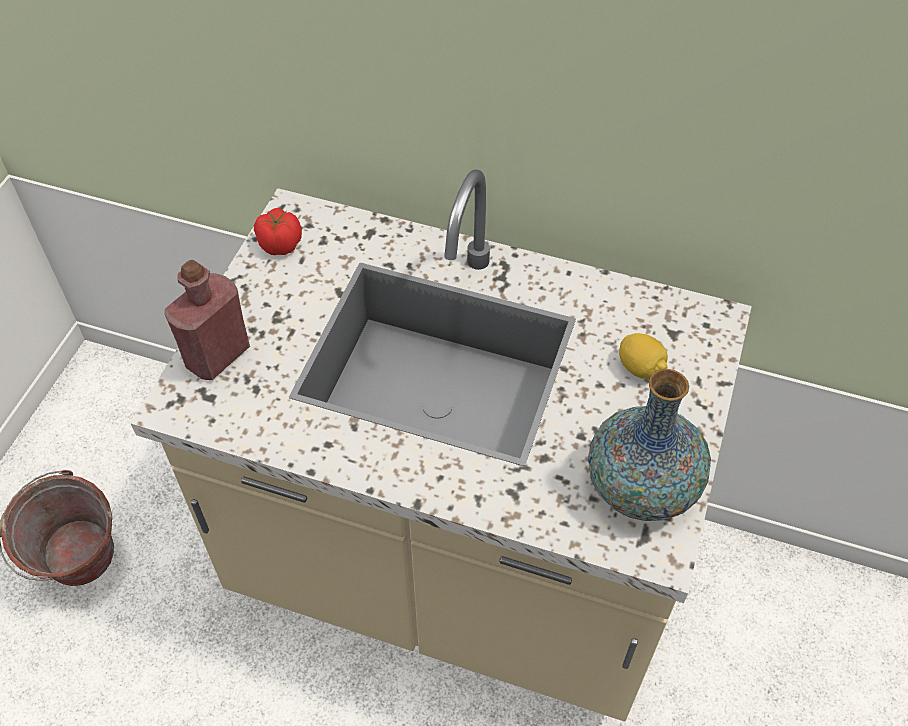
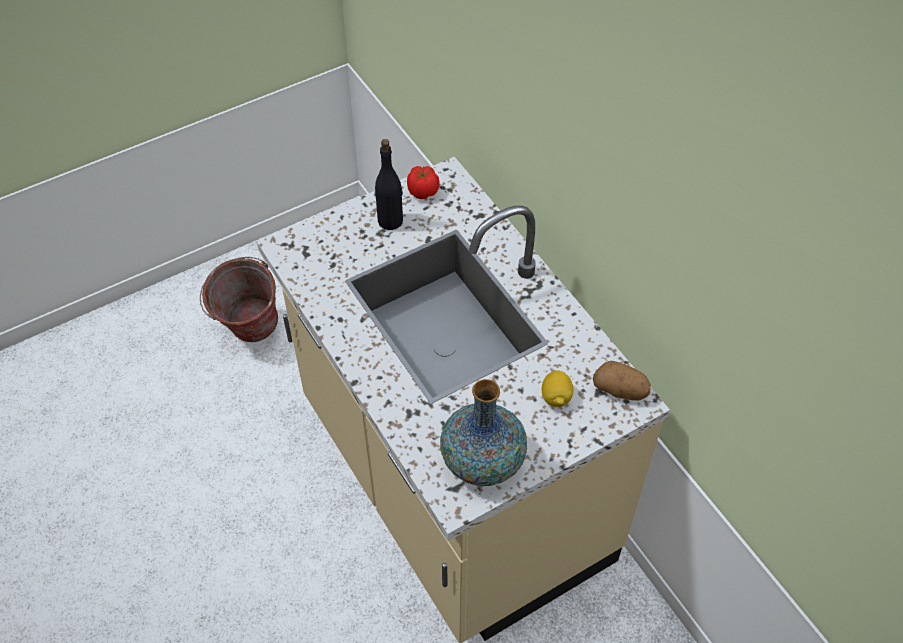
camera: 40 degrees right, 0 degrees up
(217, 356) = (330, 234): red bottle -> none
(275, 297) = (391, 220): none -> black bottle
(690, 318) = (620, 390): none -> potato

